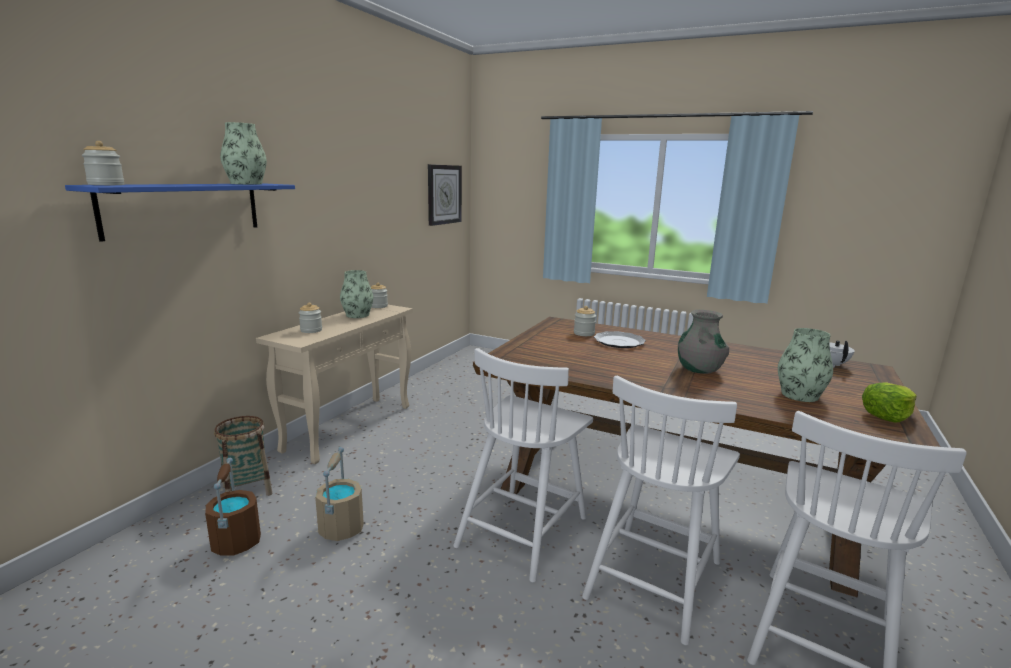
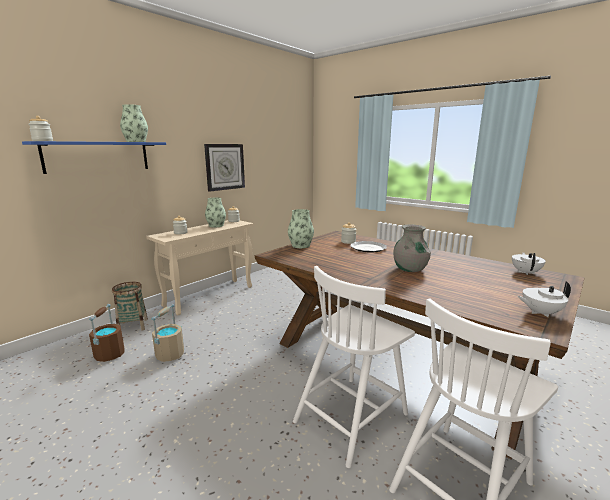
camera: 15 degrees right, 0 degrees up
(444, 194) = (290, 151): wall clock -> wall clock (225, 167)
(523, 530) = (279, 371): white chair -> none
(799, 395) = (475, 292): vase -> vase (300, 245)
(886, 415) = (540, 313): lettuce -> white teapot

